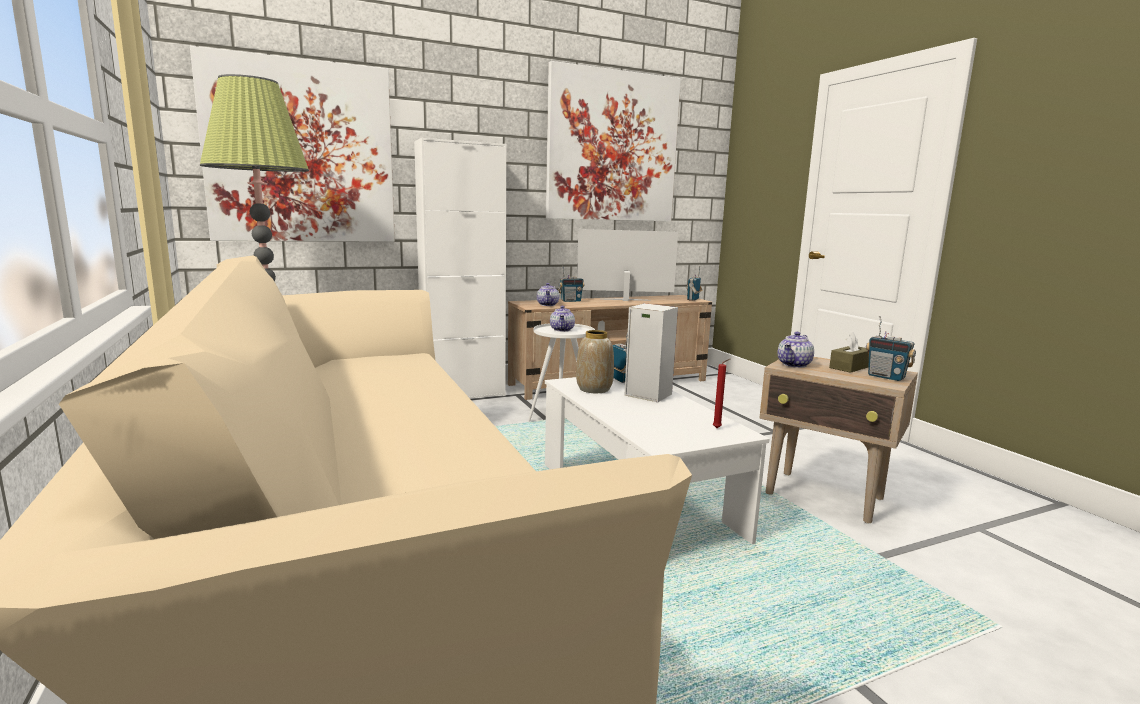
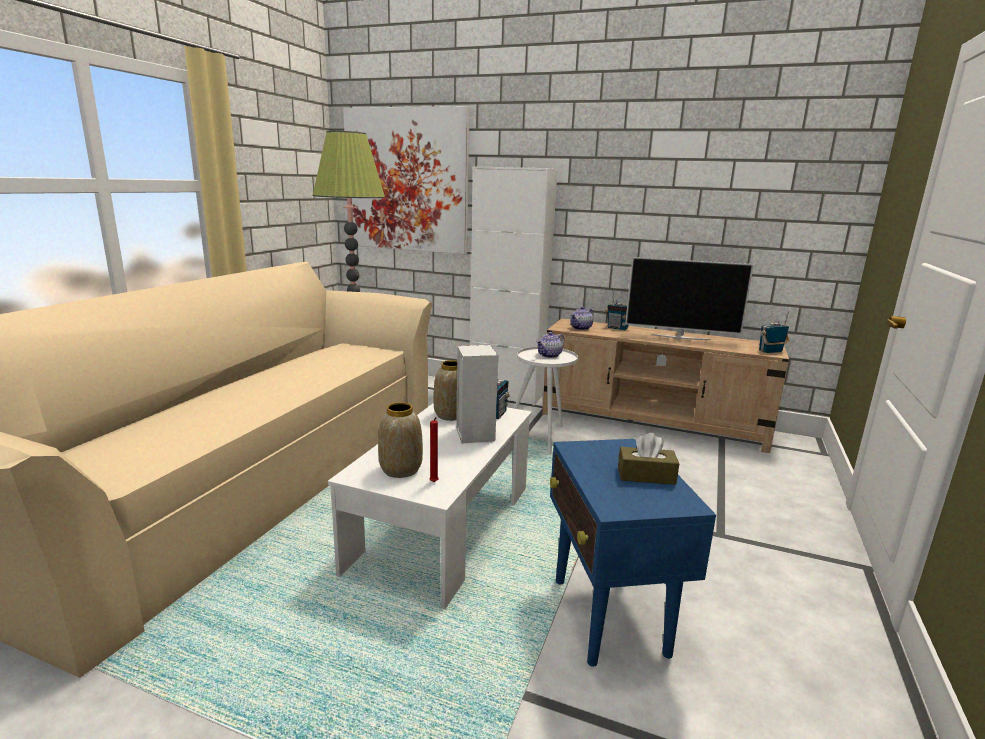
camera: 45 degrees right, 5 degrees up
(612, 147) = (695, 163): picture -> none
(625, 300) = (680, 337): television -> television turned 150 degrees clockwise
(675, 430) = (401, 469): none -> vase
(794, 365) = (591, 450): teapot -> none
(825, 497) = (609, 617): beige side table -> blue side table
(886, 377) = (643, 501): radio -> none

